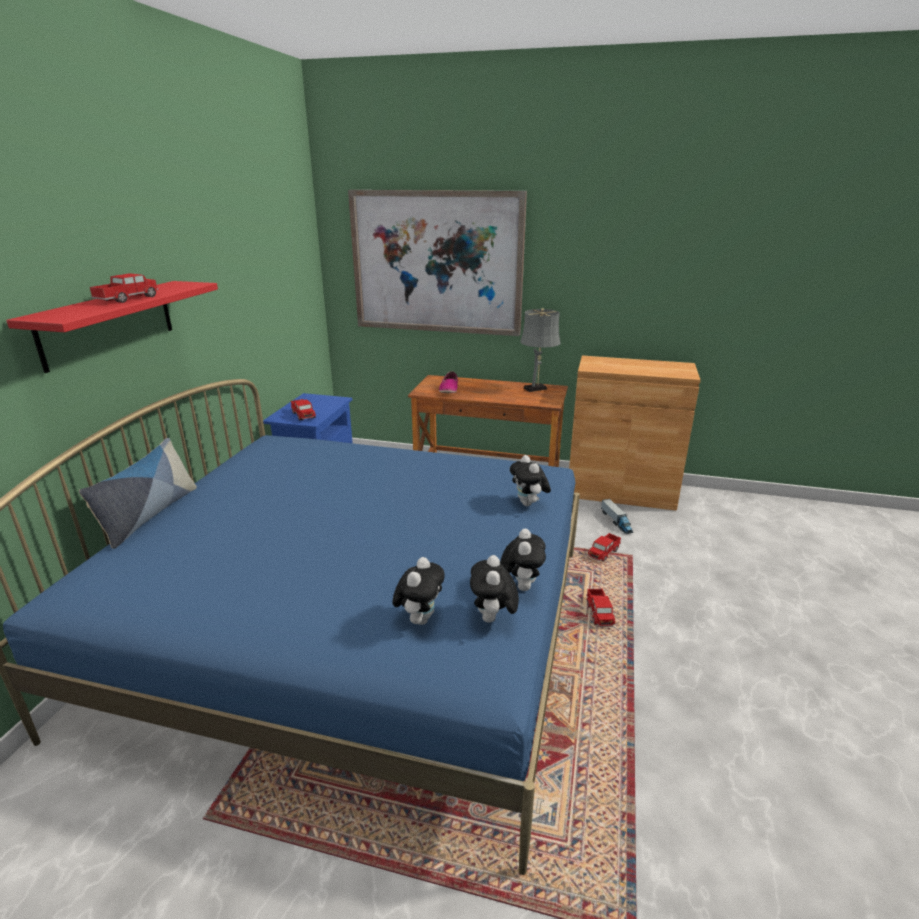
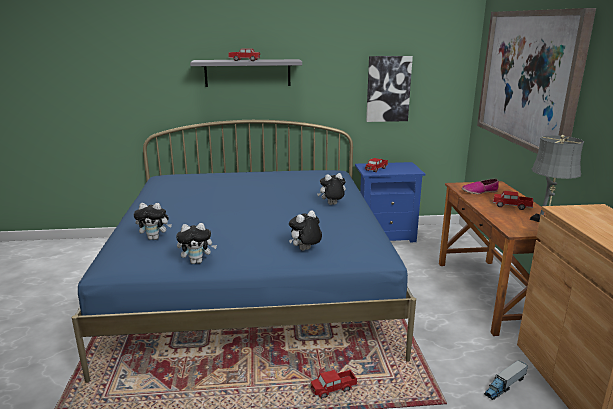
camera: 70 degrees right, 5 degrees down
(108, 323) = (247, 73): red shelf -> grey shelf
(149, 514) = (230, 171): pillow -> none
(266, 304) = (388, 89): none -> picture
(493, 619) = (158, 257): plush toy -> plush toy (332, 205)
(604, 552) = (434, 382): toy truck -> toy truck (512, 206)

